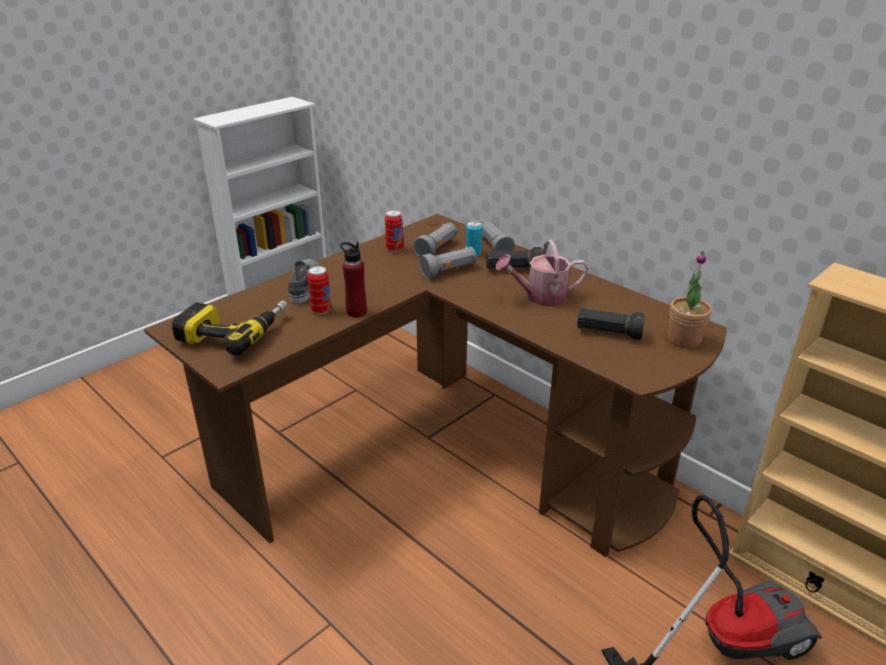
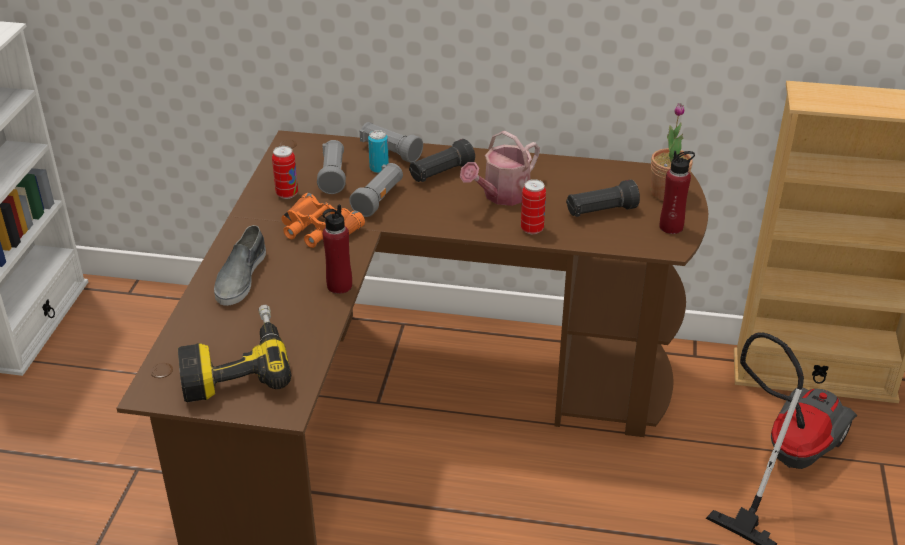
camera: 35 degrees left, 5 degrees up
(305, 285) = (240, 277): grey shoe -> grey shoe turned 135 degrees counterclockwise
(321, 310) = (298, 299): can -> can (532, 229)
(387, 275) = (318, 229): none -> orange binoculars
(658, 365) = (671, 227): none -> red bottle

